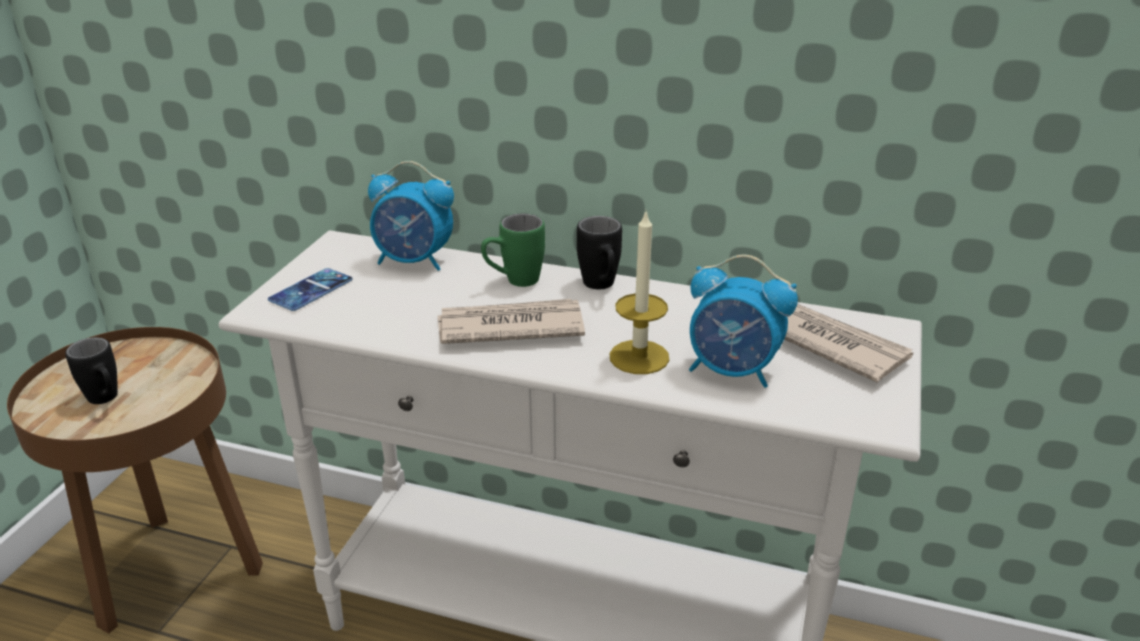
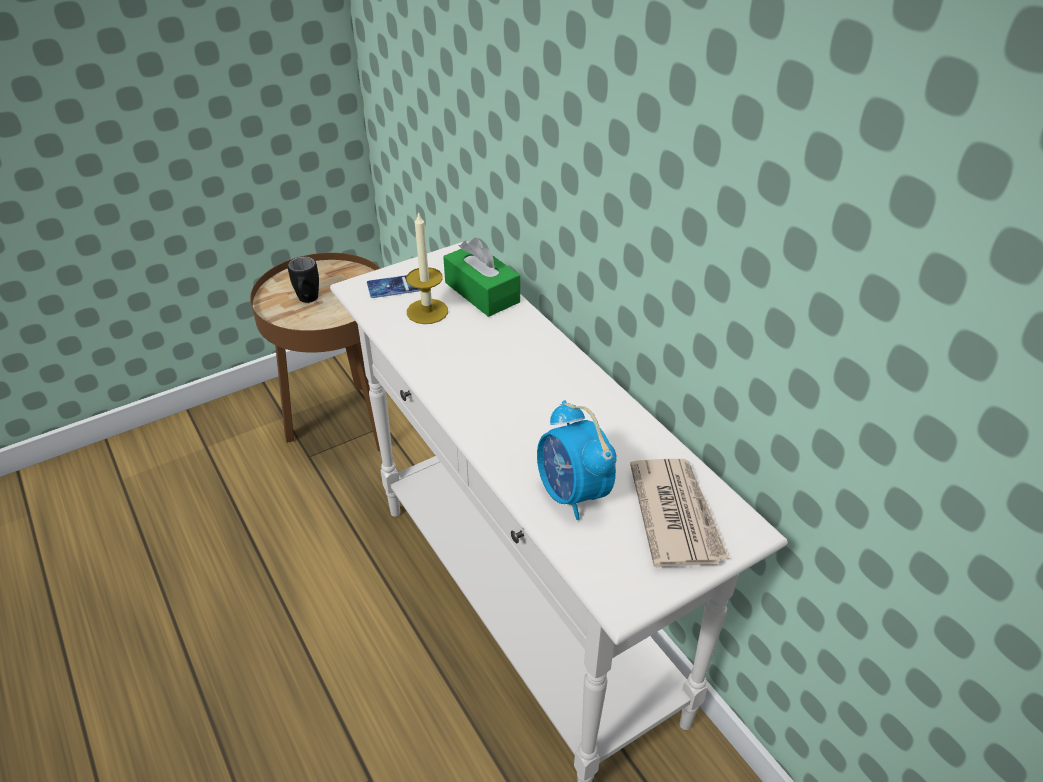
camera: 40 degrees right, 10 degrees up
(414, 261) = (482, 292): alarm clock -> green tissue box
(509, 327) = (475, 375): newspaper -> none
(513, 282) = (522, 340): green mug -> none
(601, 287) = (574, 375): black mug -> none
(639, 357) = (525, 445): candle -> candle (427, 311)

